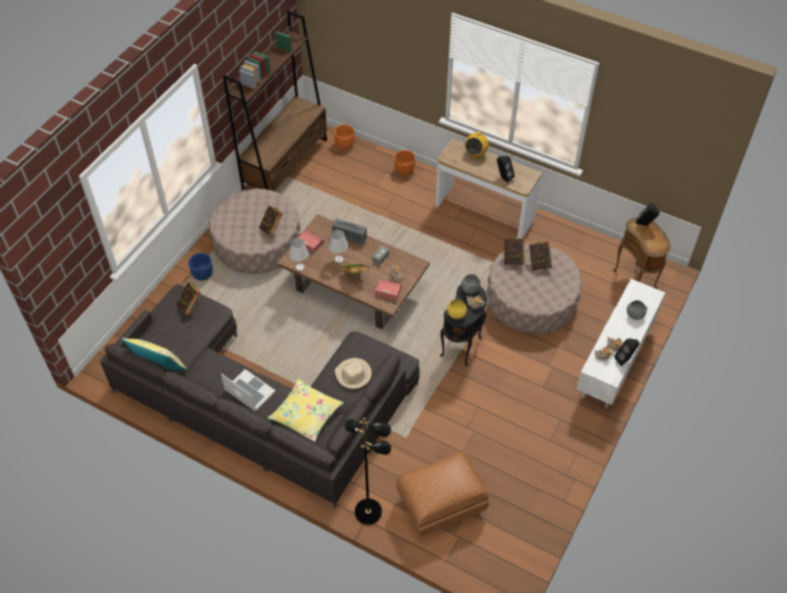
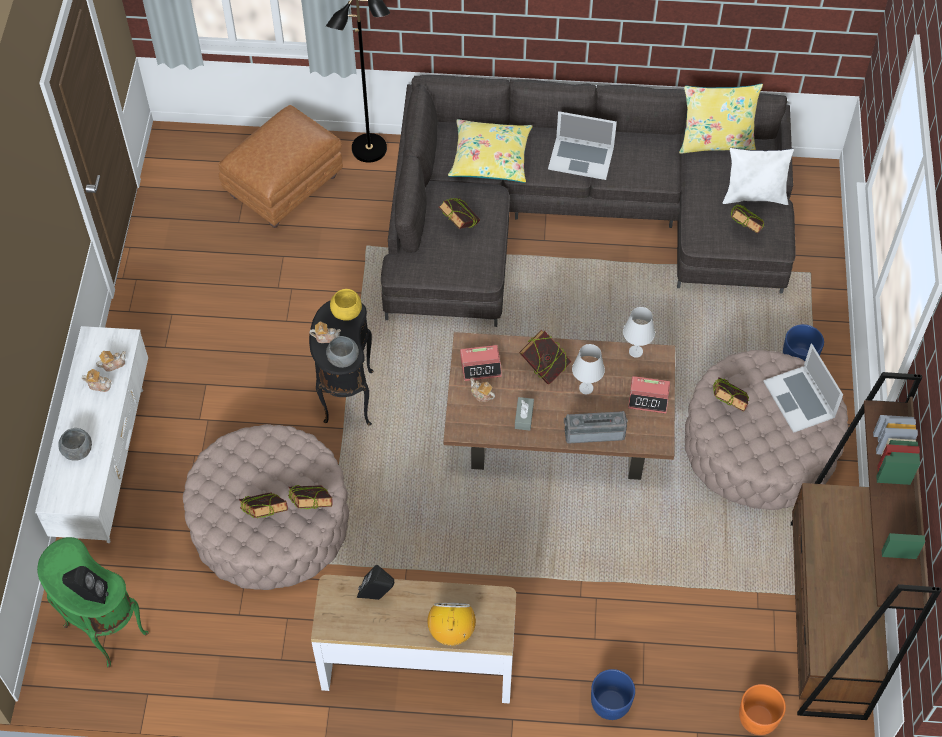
camera: 155 degrees right, 5 degrees up
(166, 325) = (754, 195): none -> white pillow
(233, 219) = (799, 399): none -> laptop
(353, 375) = (459, 226): beige hat -> book
(404, 170) = (610, 703): orange planter -> blue planter
(625, 359) = (78, 371): black speaker -> none
(636, 280) = (103, 631): brown side table -> green side table

